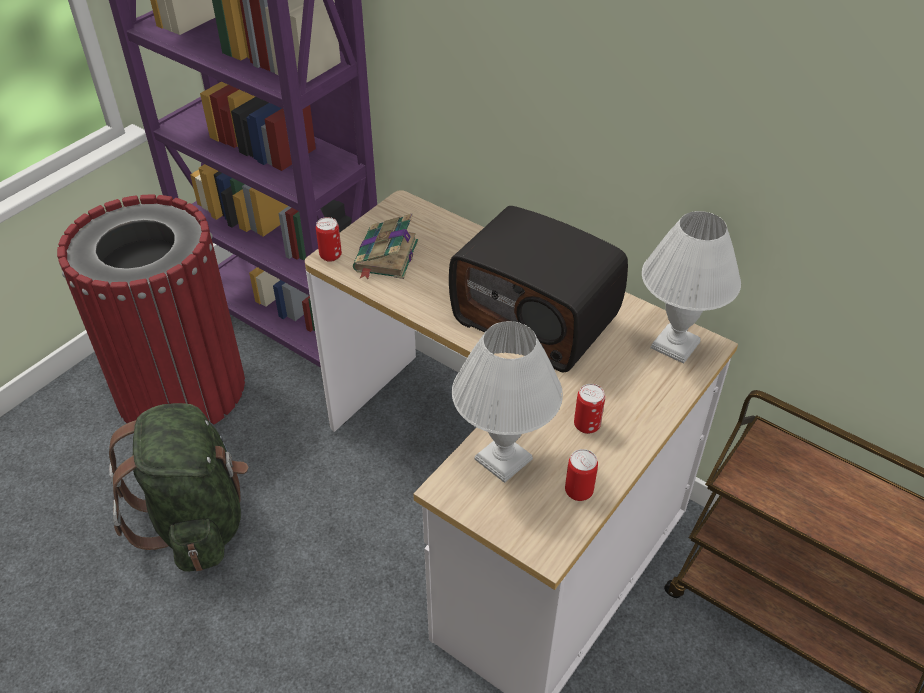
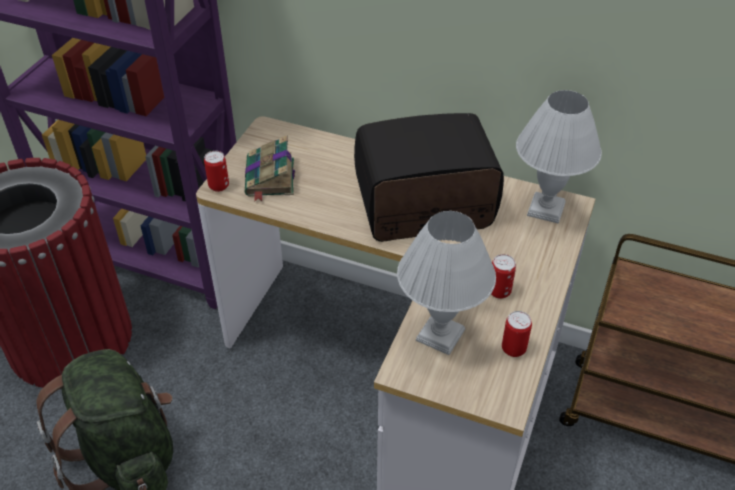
camera: 15 degrees left, 0 degrees up
(537, 318) = (423, 208): radio -> radio turned 150 degrees clockwise

